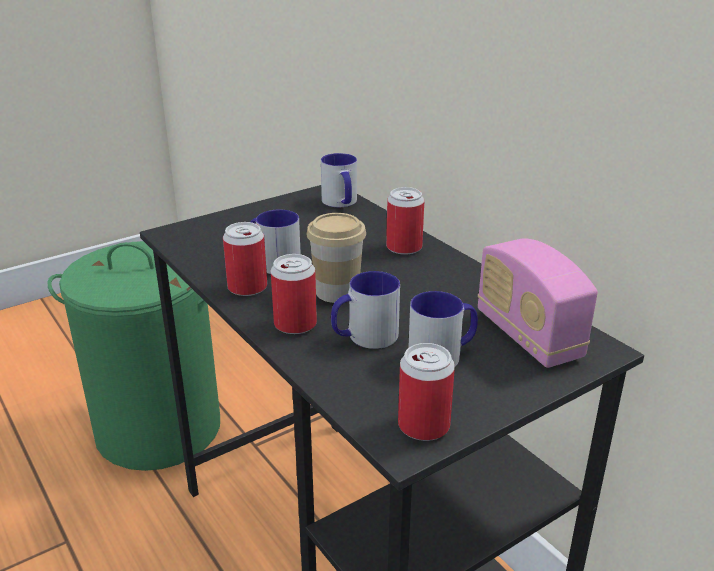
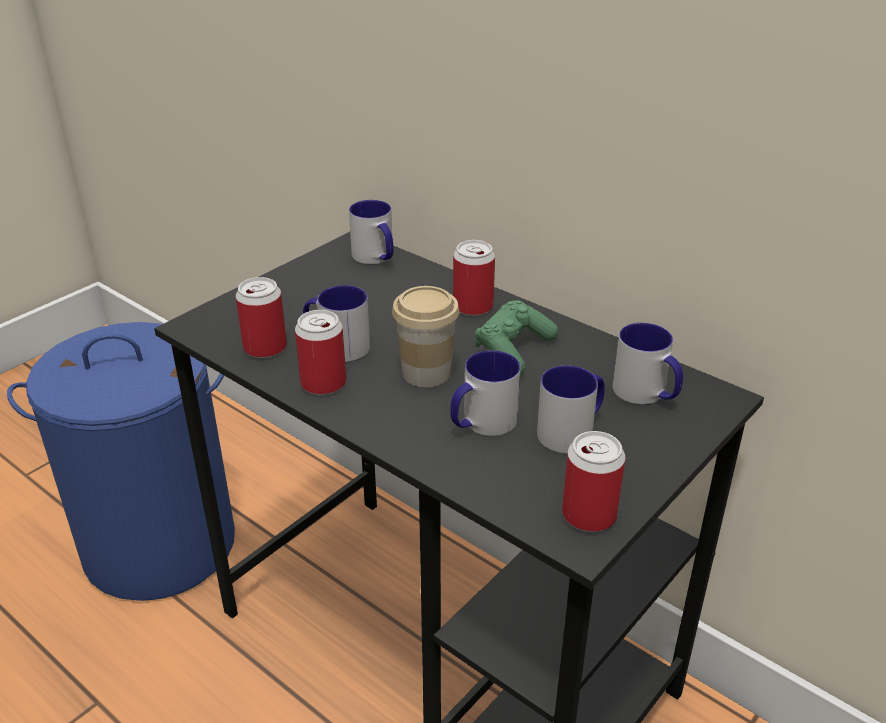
camera: 15 degrees left, 5 degrees up
(160, 429) = (161, 545): green laundry basket -> blue laundry basket
(295, 324) = (400, 420): can -> can (265, 347)
(422, 285) = (513, 351): none -> green game controller
(528, 336) = (646, 394): radio -> mug

